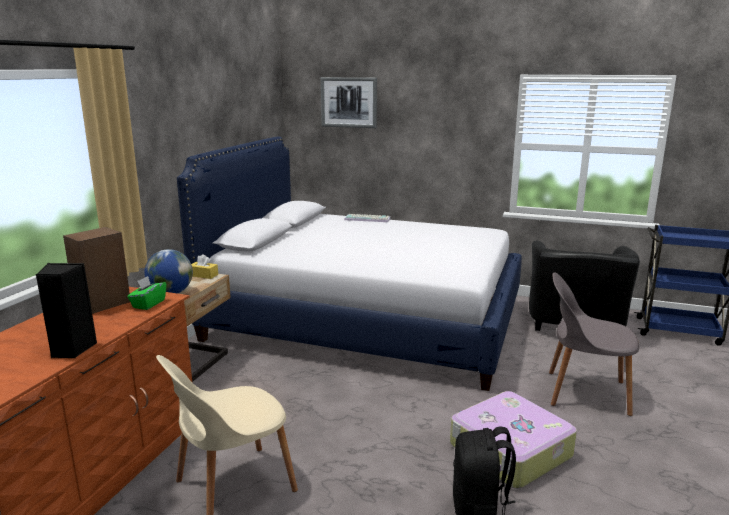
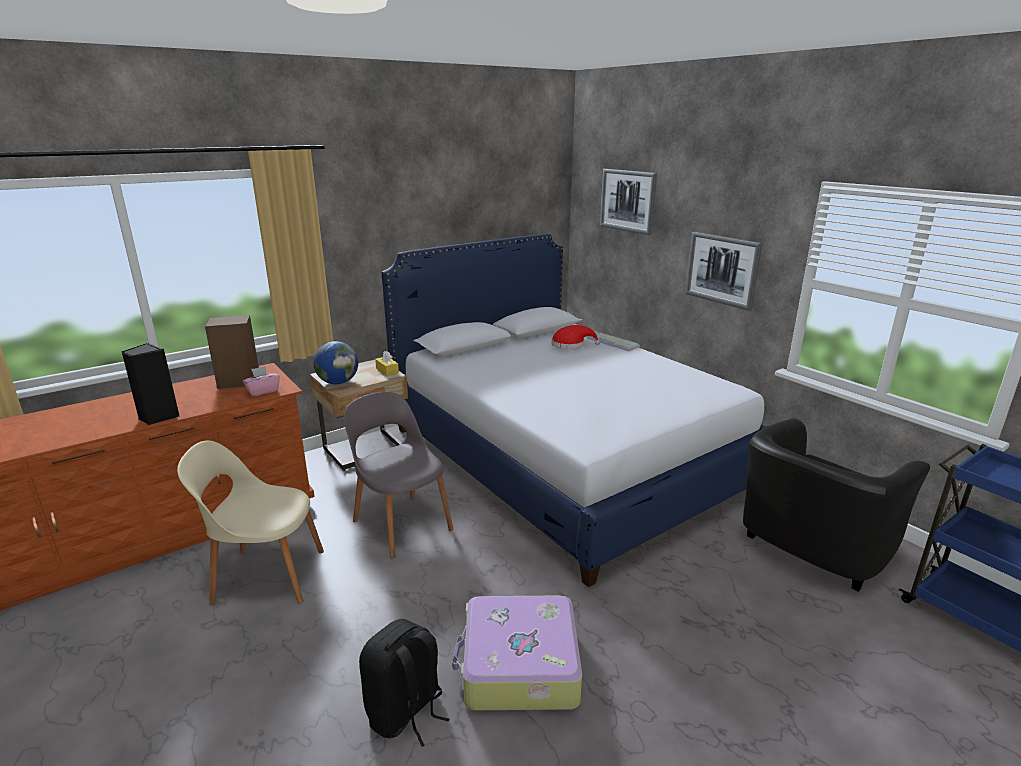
camera: 35 degrees right, 5 degrees up
(148, 304) = (263, 391): green tissue box -> pink tissue box
(340, 225) = (571, 345): none -> red hat
(446, 147) = (722, 269): none -> picture
(584, 392) = (701, 641): grey chair -> grey chair (401, 523)

